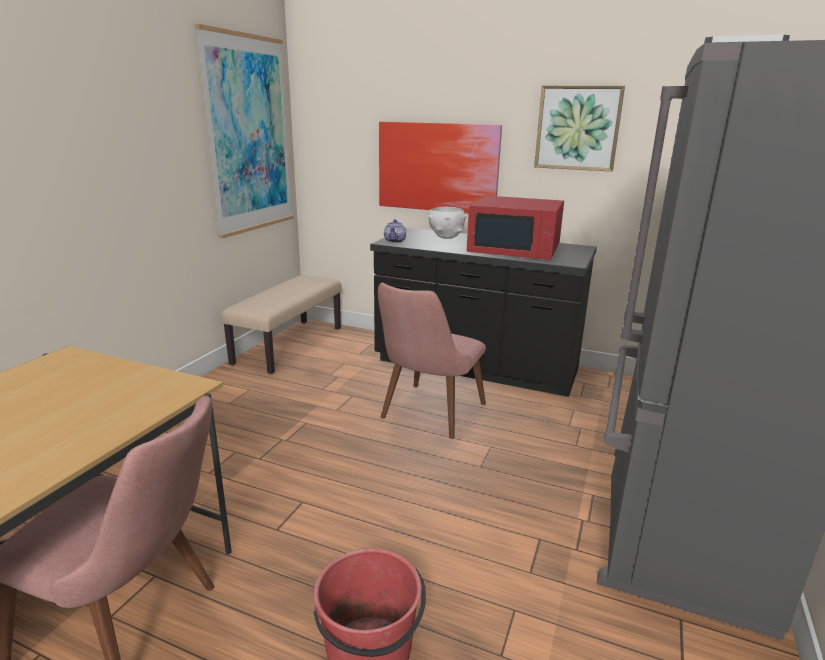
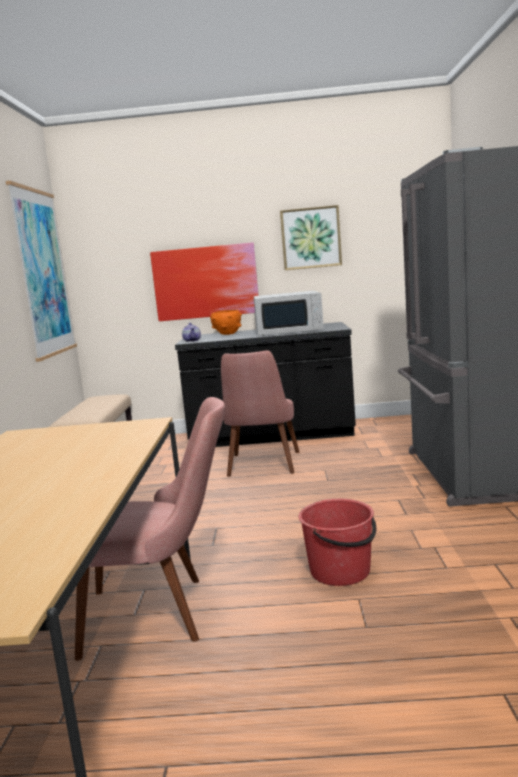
camera: 20 degrees left, 10 degrees down
(446, 237) = (227, 334): white bowl -> orange bowl
(515, 249) = (289, 330): red microwave -> white microwave

